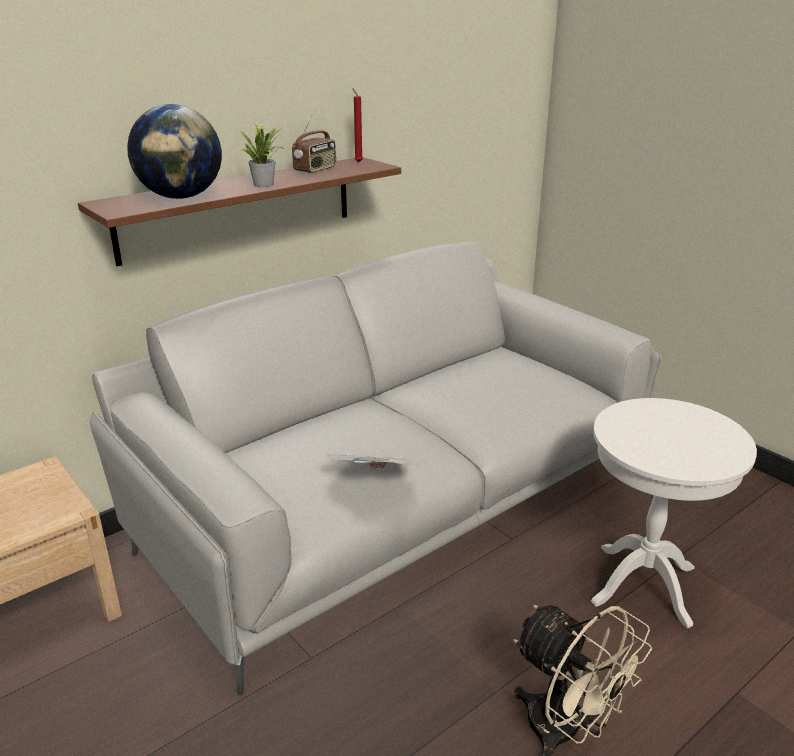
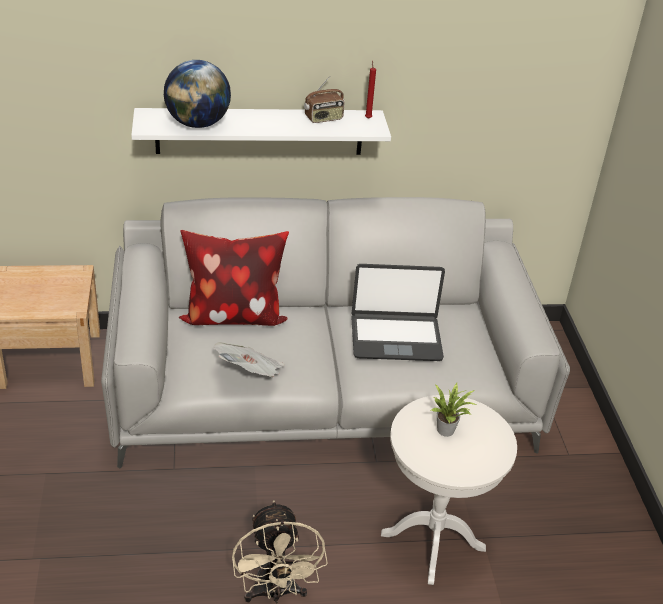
camera: 30 degrees right, 10 degrees up
(238, 208) = (259, 131): brown shelf -> white shelf
(266, 184) = (268, 126): potted plant -> potted plant (448, 430)
(291, 437) = (233, 315): none -> pillow
(479, 392) = (395, 338): none -> laptop

